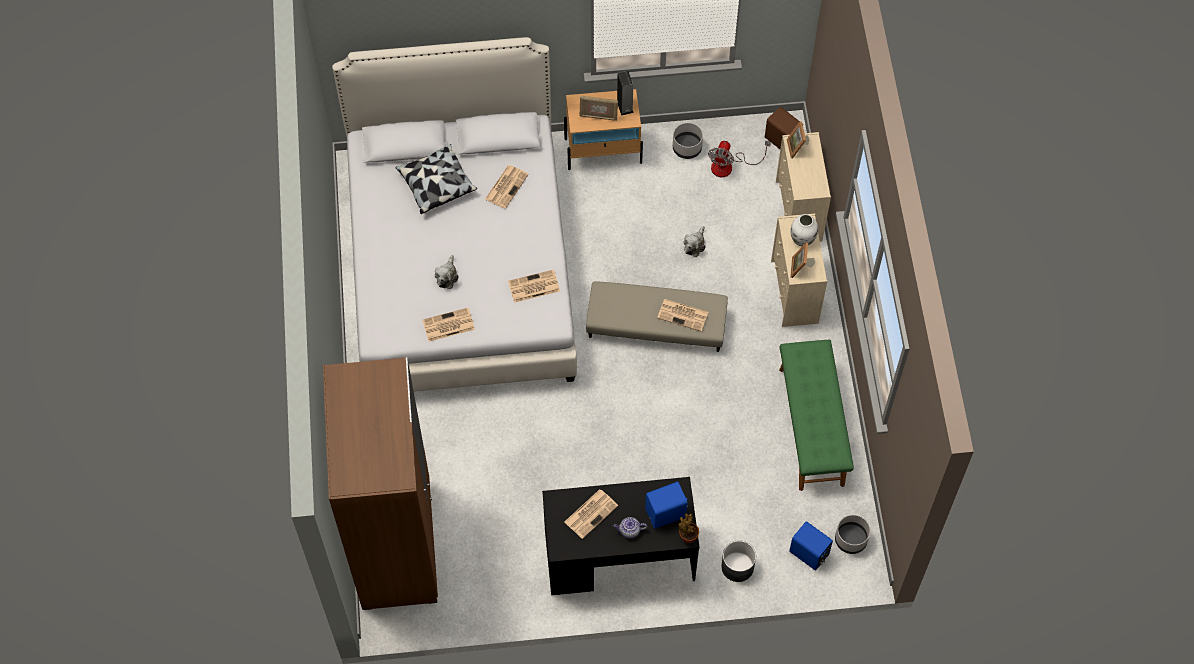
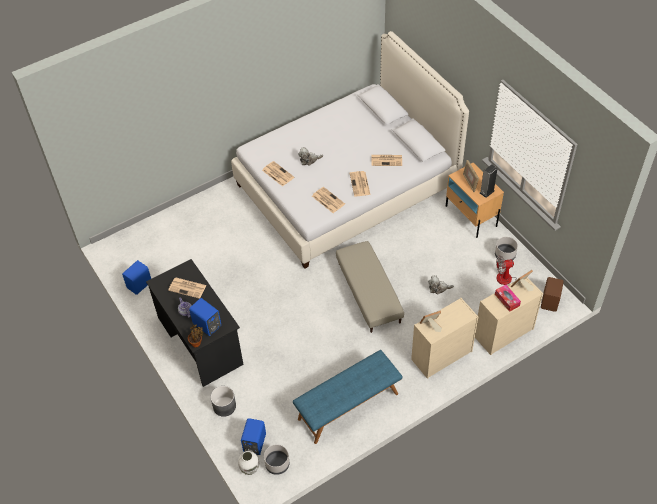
camera: 65 degrees right, 10 degrees down
(397, 544) = (155, 234): brown wardrobe -> none
(436, 184) = (366, 130): pillow -> none
(478, 598) = (140, 285): none -> blue speaker
(683, 315) = (373, 294): newspaper -> newspaper (360, 184)
(802, 240) = (453, 318): white vase -> white vase (249, 469)
(808, 172) = (507, 300): none -> tissue box
(812, 426) = (348, 407): green bench -> blue bench

